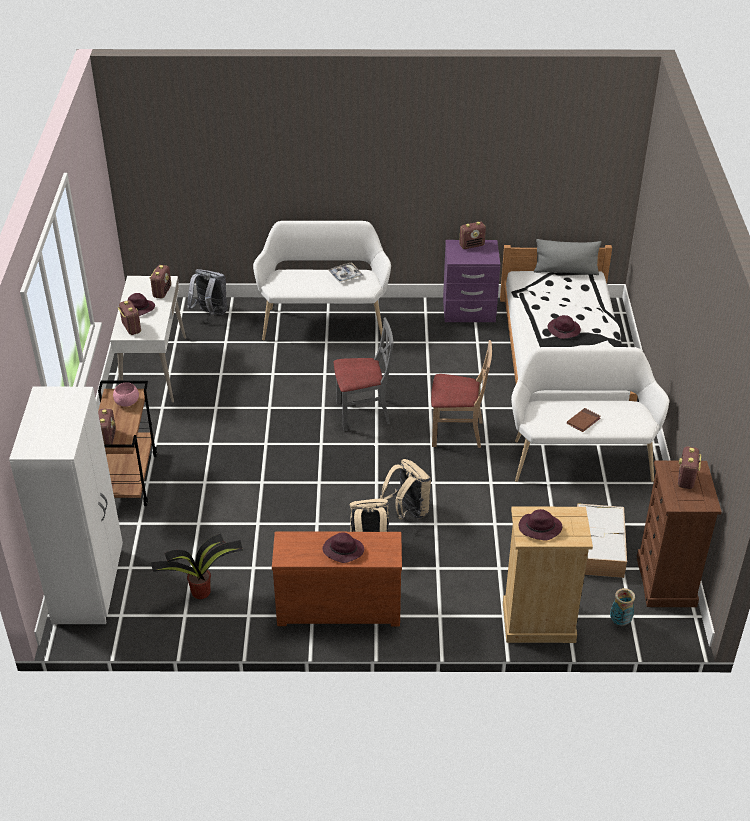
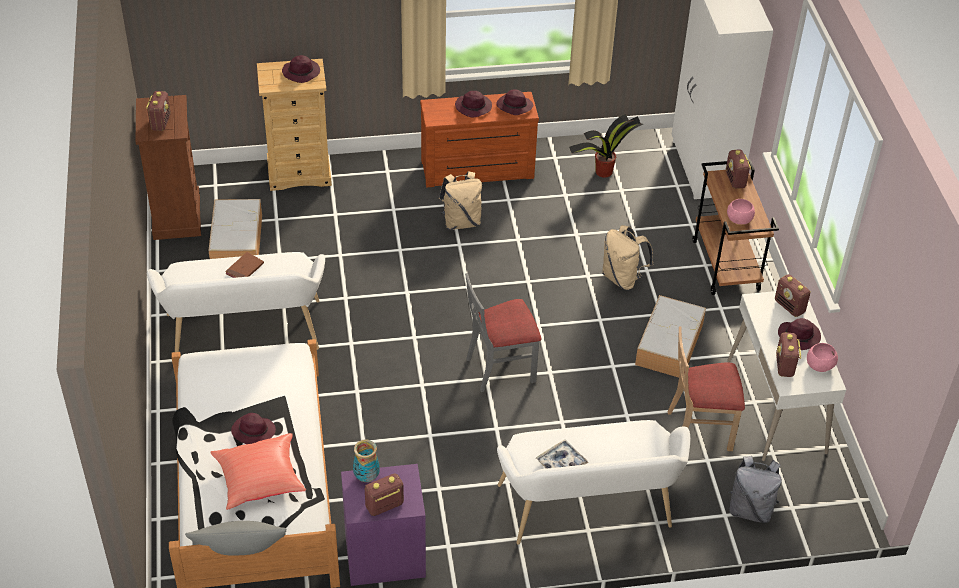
camera: 170 degrees right, 5 degrees up
(136, 290) = (819, 365): none -> pink bowl
(214, 420) = (669, 343): none -> storage box
(297, 547) = (514, 106): none -> purple hat
(408, 511) = (429, 259): beige backpack -> beige backpack (623, 278)
(457, 433) = (386, 354): beige chair -> beige chair (699, 429)
(556, 303) = (260, 481): none -> red pillow
(620, 621) = (226, 179): vase -> vase (366, 477)

